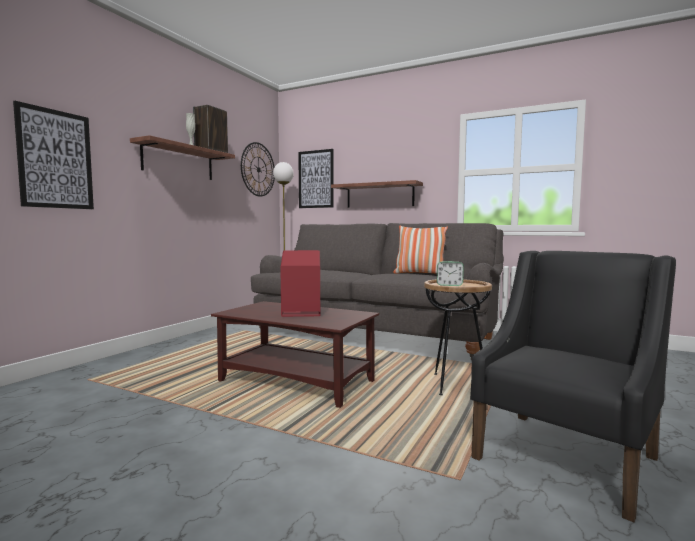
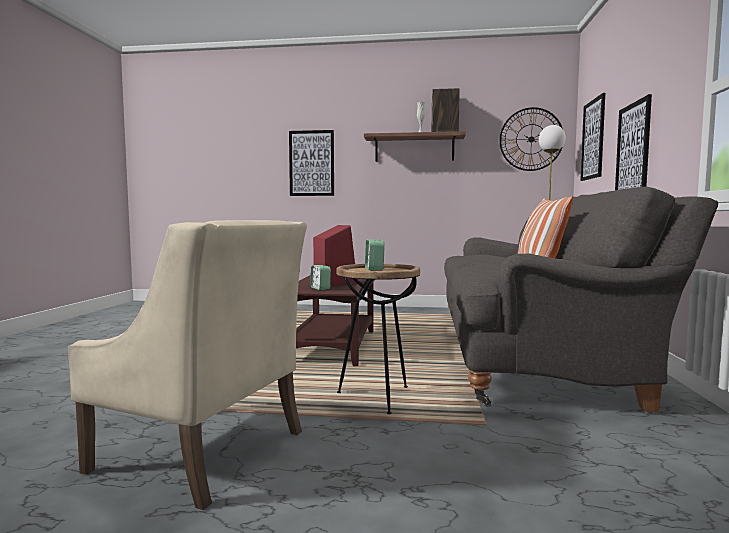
camera: 70 degrees right, 0 degrees up
(334, 318) = (320, 288): none -> alarm clock
(379, 195) = (633, 152): shelf -> picture
(566, 457) = (202, 451): black armchair -> beige armchair

